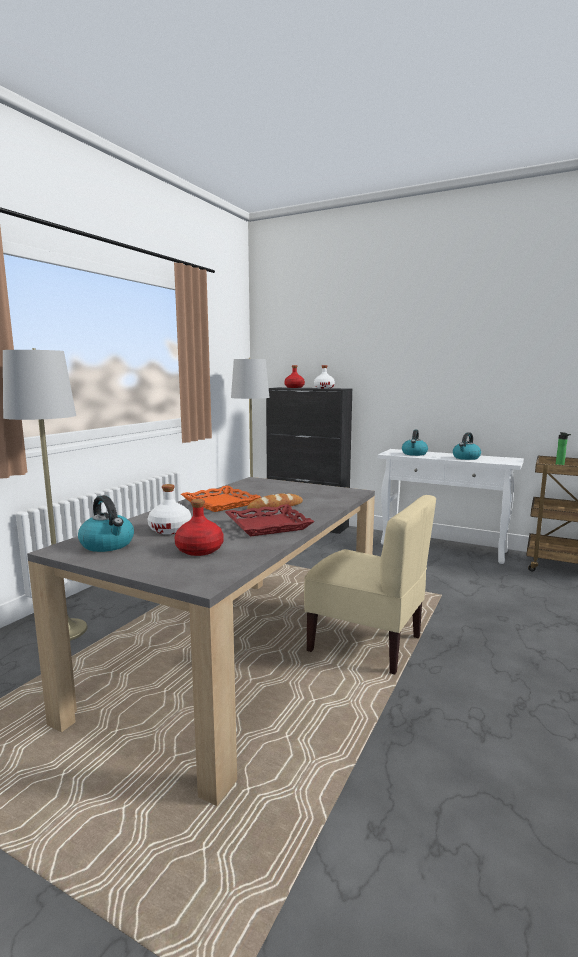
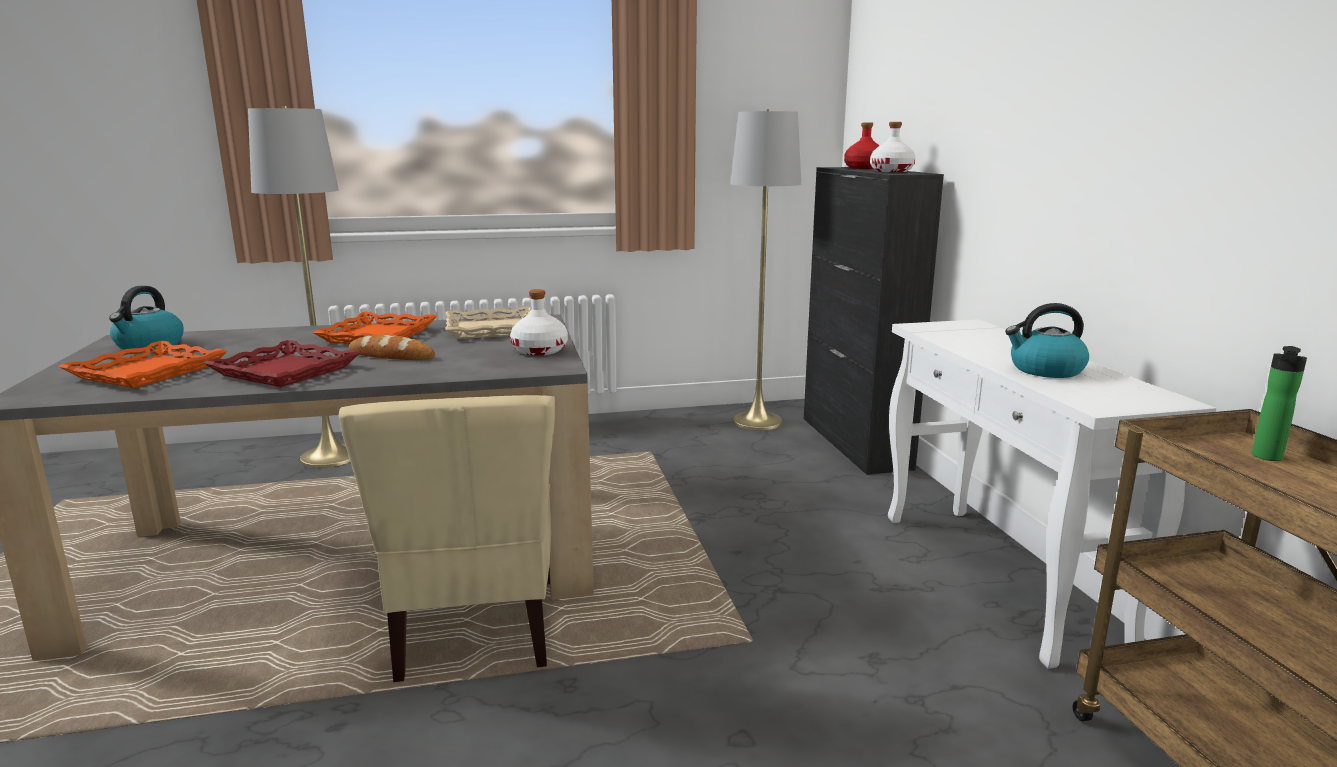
camera: 50 degrees right, 5 degrees up
(170, 529) = (229, 347): white bottle -> white bottle (540, 350)
(200, 550) = (149, 372): red bottle -> orange tray
(258, 488) = (491, 330): none -> beige tray
(414, 454) = (971, 338): kettle -> none

